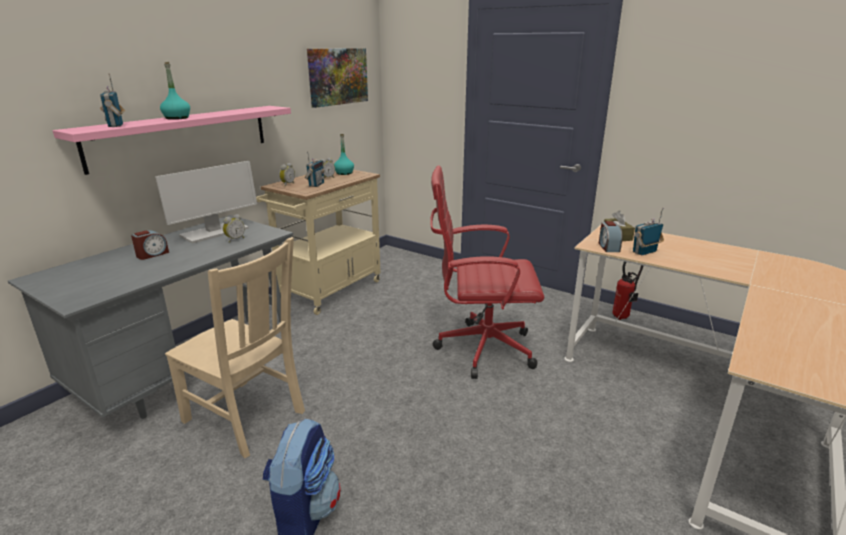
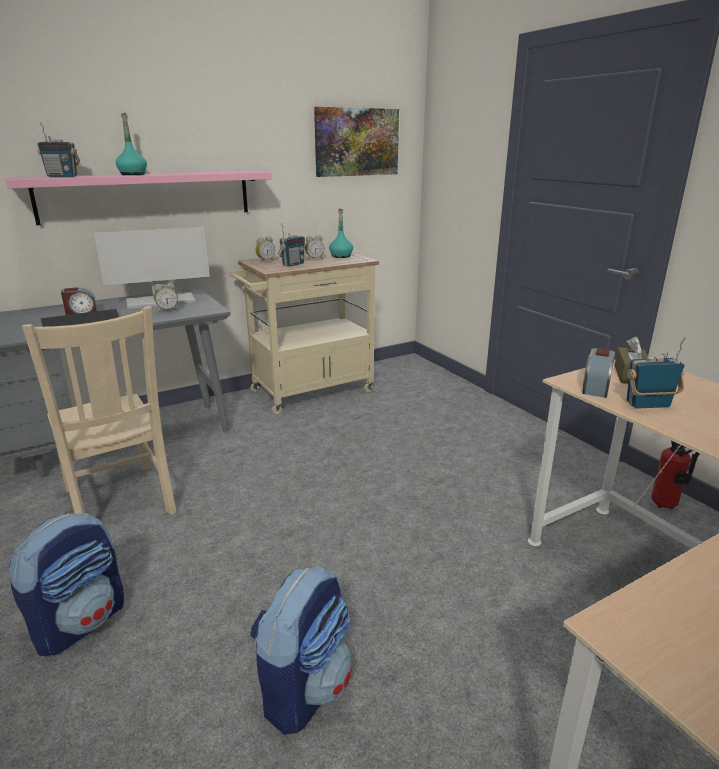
camera: 25 degrees right, 0 degrees up
(116, 125) = (62, 176): radio -> radio turned 90 degrees counterclockwise
(165, 262) = (81, 321): none -> keyboard
(480, 349) = (424, 497): red office chair -> none
(506, 491) = (305, 687): none -> backpack

